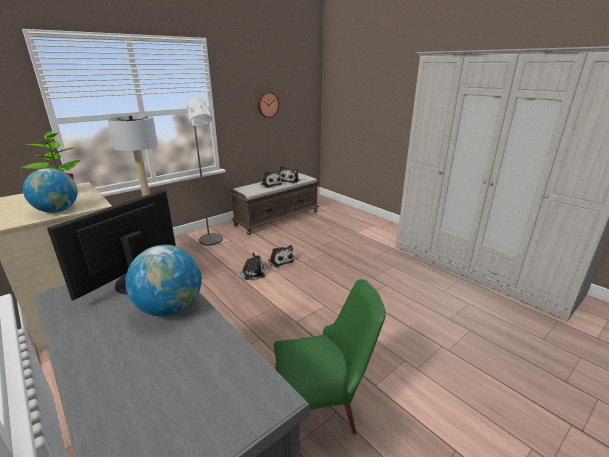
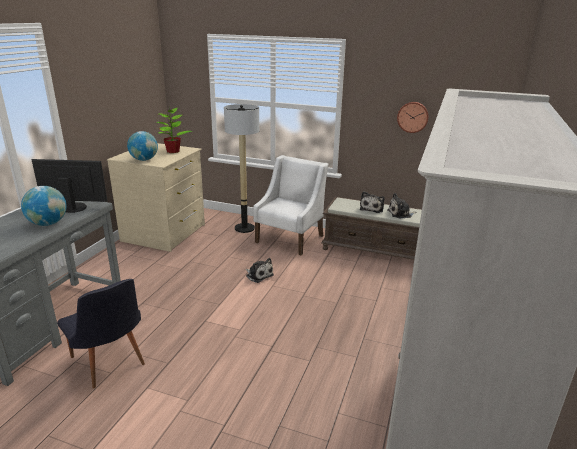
camera: 60 degrees right, 0 degrees up
(212, 242) = (290, 238): grey floor lamp -> white armchair
(280, 260) = (293, 281): plush toy -> none
(321, 410) = (110, 365): green chair -> black chair

